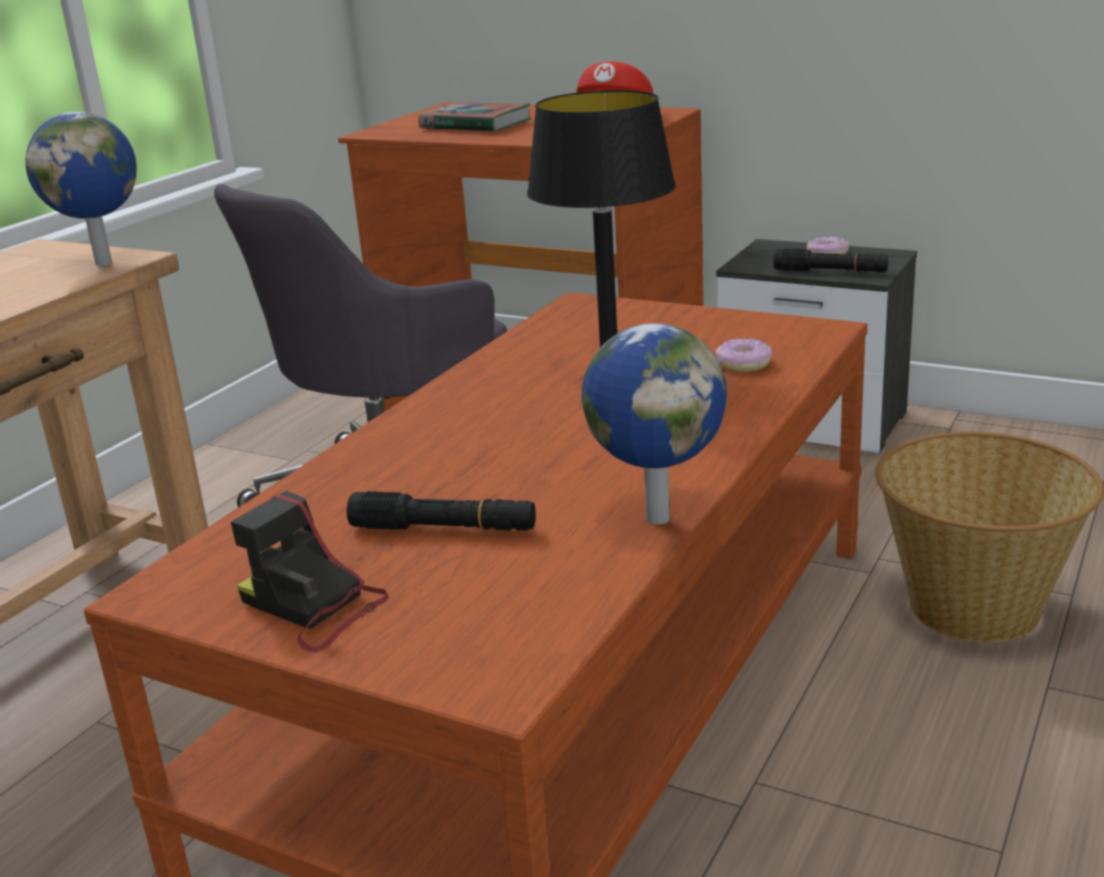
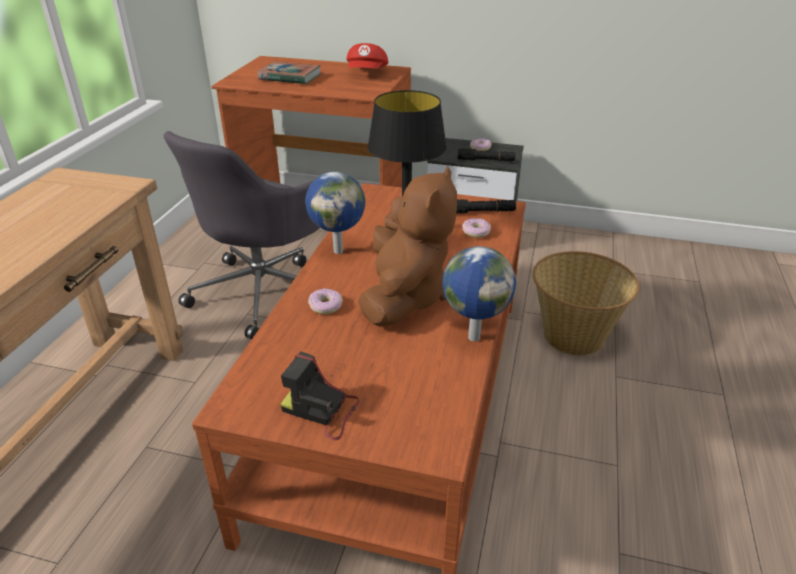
camera: 15 degrees left, 10 degrees up
(105, 262) = (115, 188): globe -> globe (338, 250)
(404, 459) = (325, 306): none -> donut
(444, 529) = (368, 352): black flashlight -> black flashlight (479, 212)
(555, 452) = (404, 297): none -> brown plush toy

